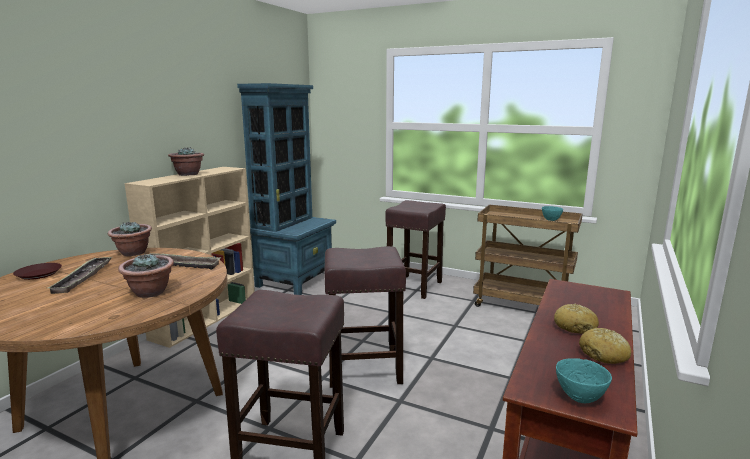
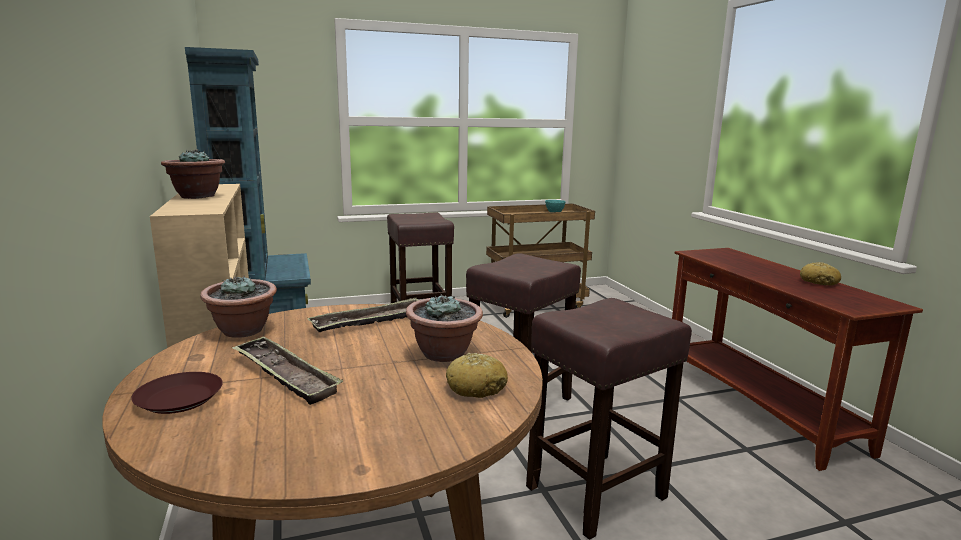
camera: 45 degrees left, 0 degrees up
(575, 327) = (769, 273): bread -> bread (476, 387)
(580, 398) = (873, 304): turquoise bowl -> none

